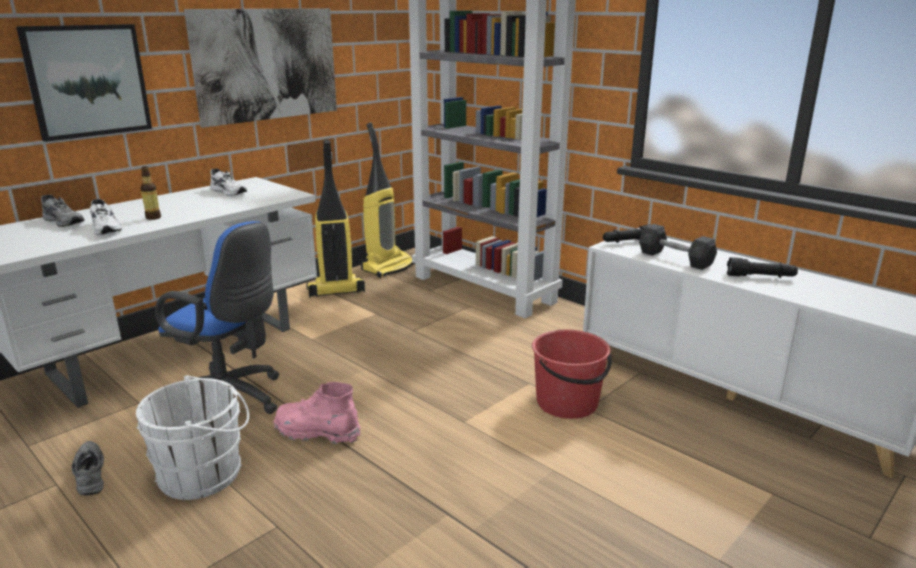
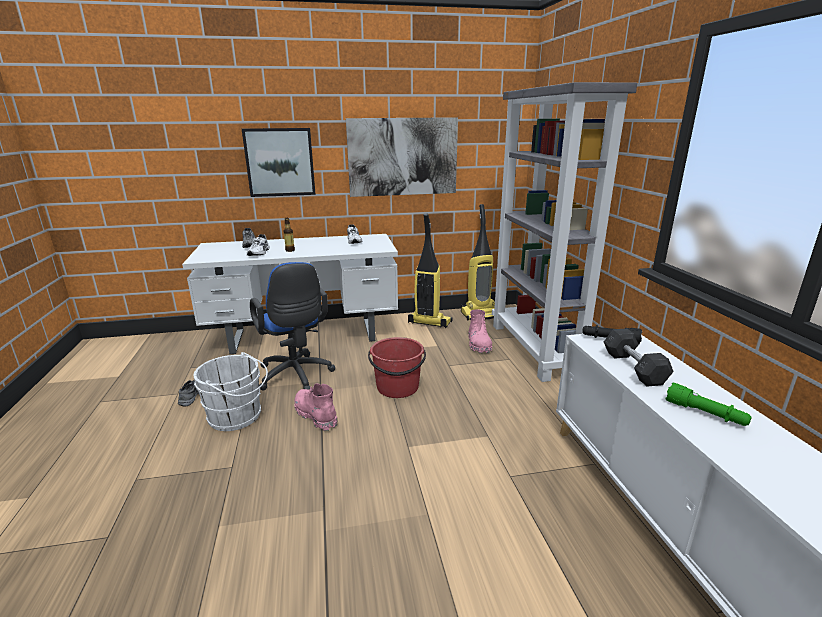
camera: 35 degrees right, 0 degrees up
(421, 300) = (479, 344): none -> pink boot
(568, 403) = (500, 464): red bucket -> red bucket (397, 387)
(760, 277) = (705, 414): black flashlight -> green flashlight

